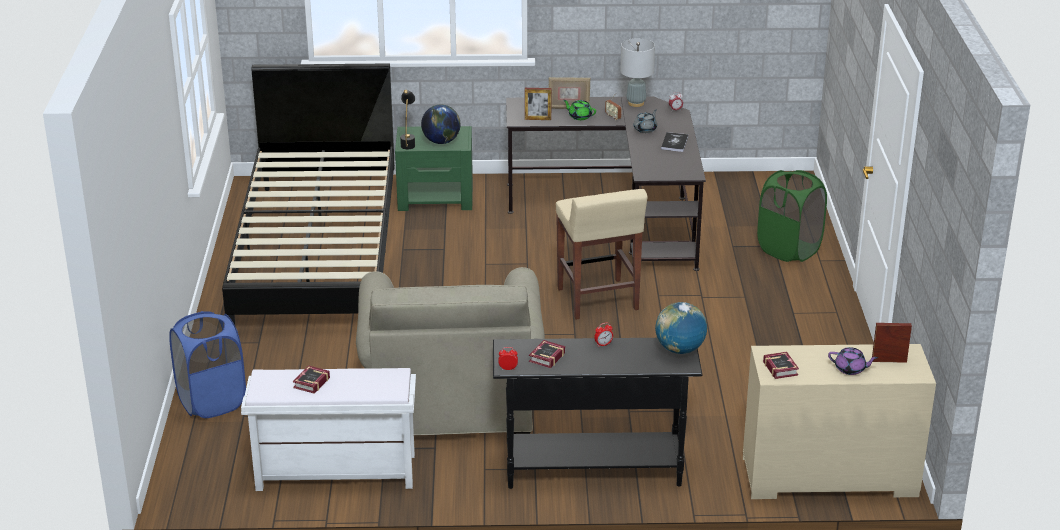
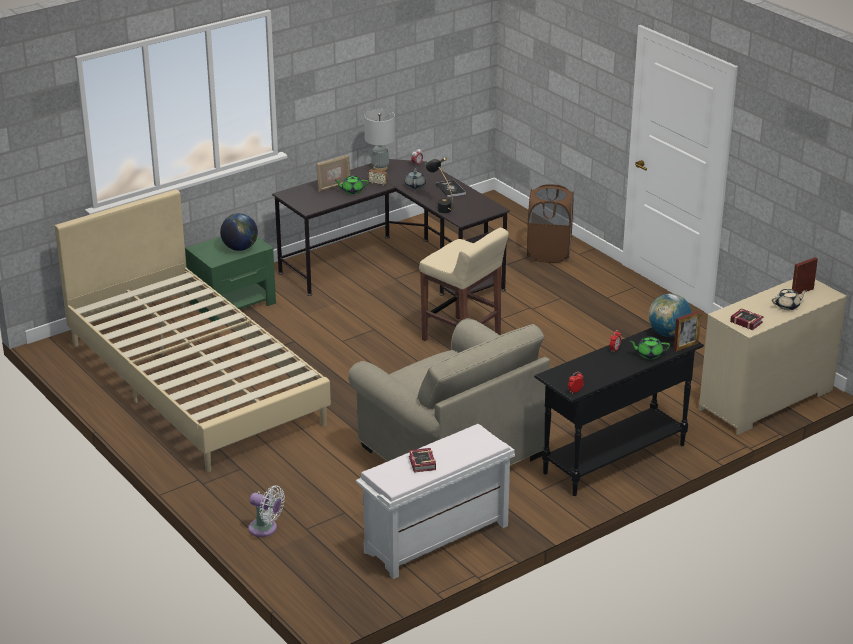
camera: 35 degrees left, 0 degrees up
(212, 402) = (265, 529): blue laundry basket -> white fan
(317, 254) = (195, 382): black bed -> beige bed
(408, 142) = (213, 257): black table lamp -> black table lamp (440, 207)
(538, 119) = (322, 202): picture frame -> picture frame (686, 346)
(545, 358) = (589, 374): book -> none
(630, 362) = (649, 354): none -> green teapot
(789, 250) = (549, 253): green laundry basket -> brown laundry basket
(850, 369) = (787, 306): purple teapot -> beige teapot

